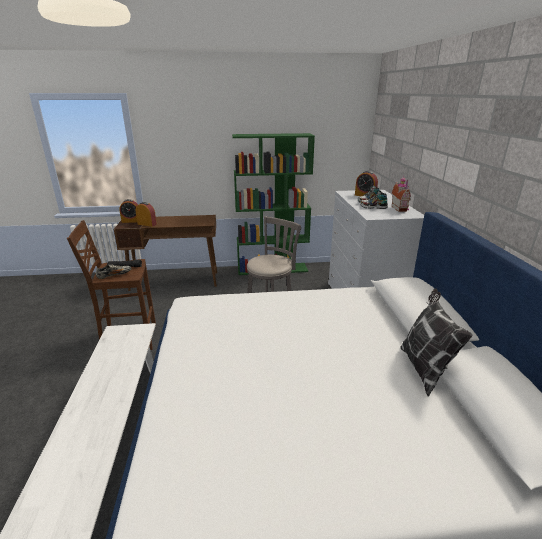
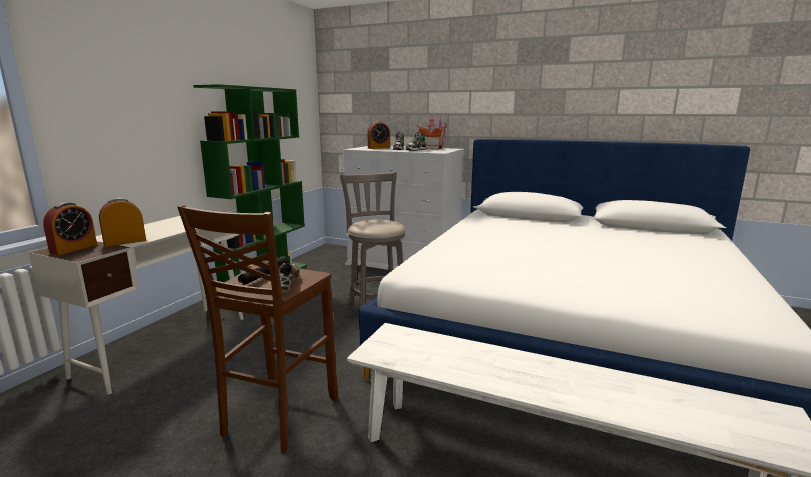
camera: 60 degrees left, 10 degrees down
(175, 281) = (166, 344): brown desk -> white desk
(424, 368) = (600, 227): pillow -> none

